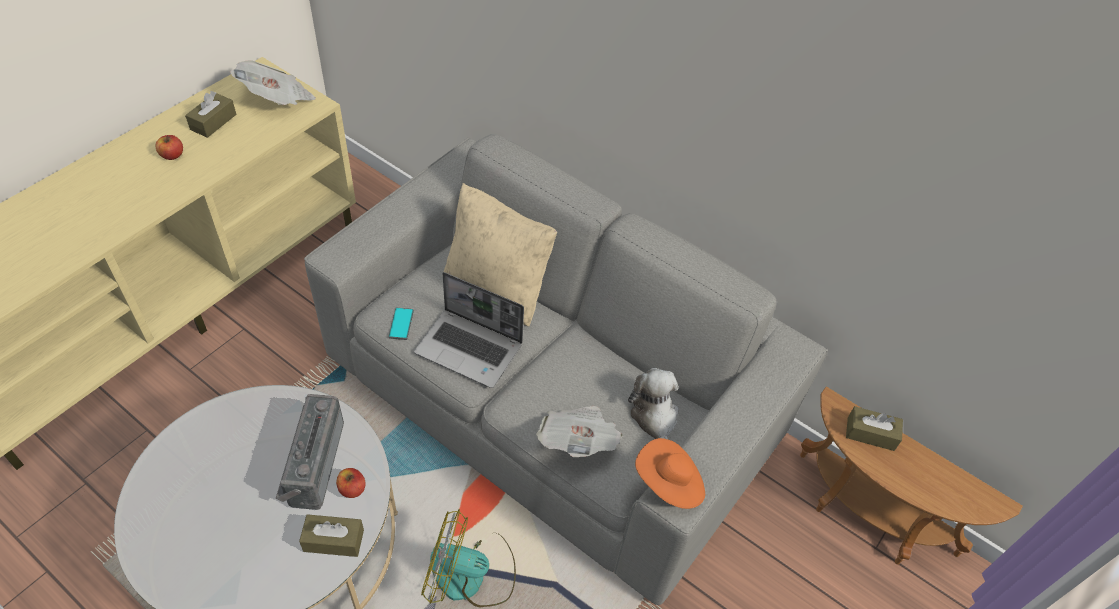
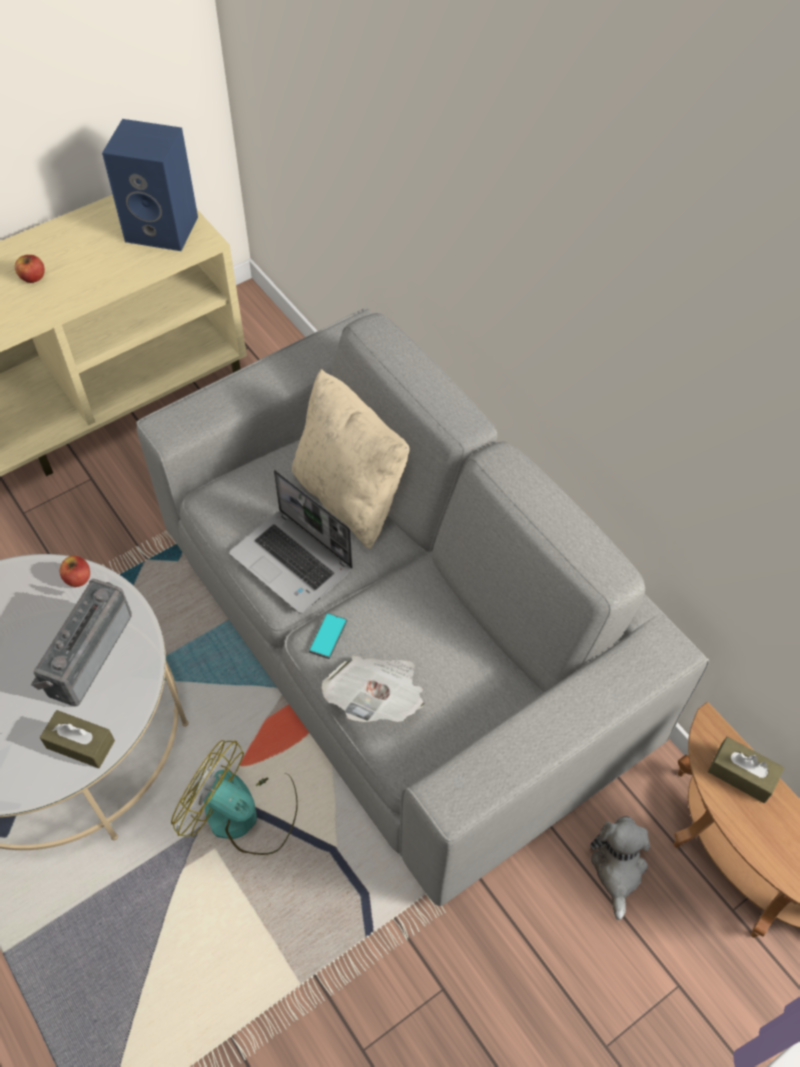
camera: 20 degrees right, 5 degrees up
(213, 122) = (87, 245): brown tissue box -> none
(278, 99) = (164, 228): newspaper -> blue speaker
(352, 489) = (117, 692): apple -> apple (78, 578)
(401, 324) = (227, 516): phone -> phone (328, 636)
(654, 417) = (478, 691): plush toy -> plush toy (618, 868)
(669, 484) = (447, 778): orange hat -> none

